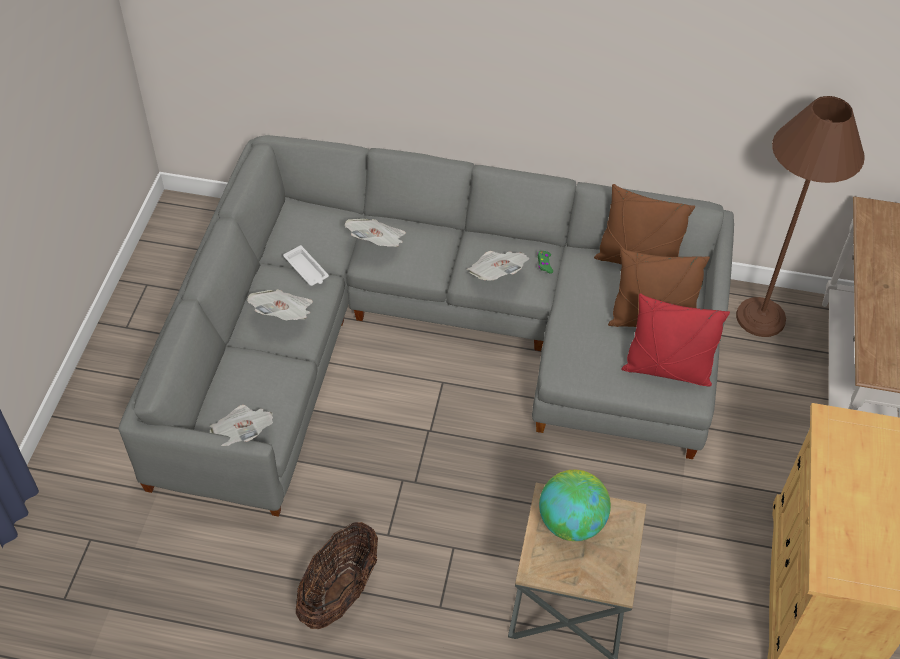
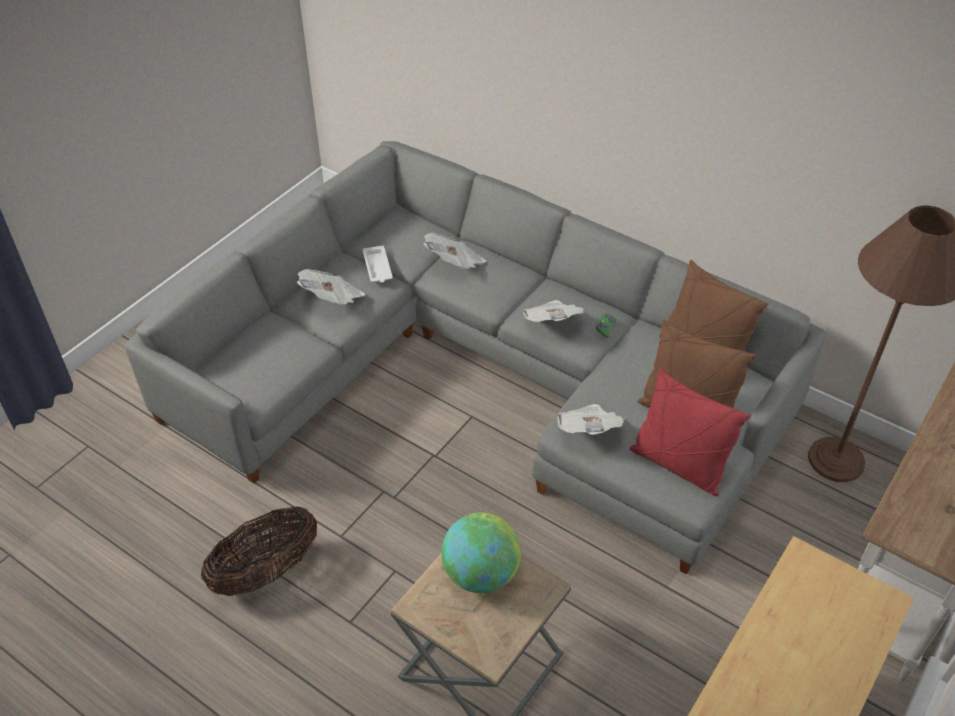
camera: 25 degrees right, 5 degrees down
(243, 434) = (233, 388): newspaper -> newspaper (588, 431)

